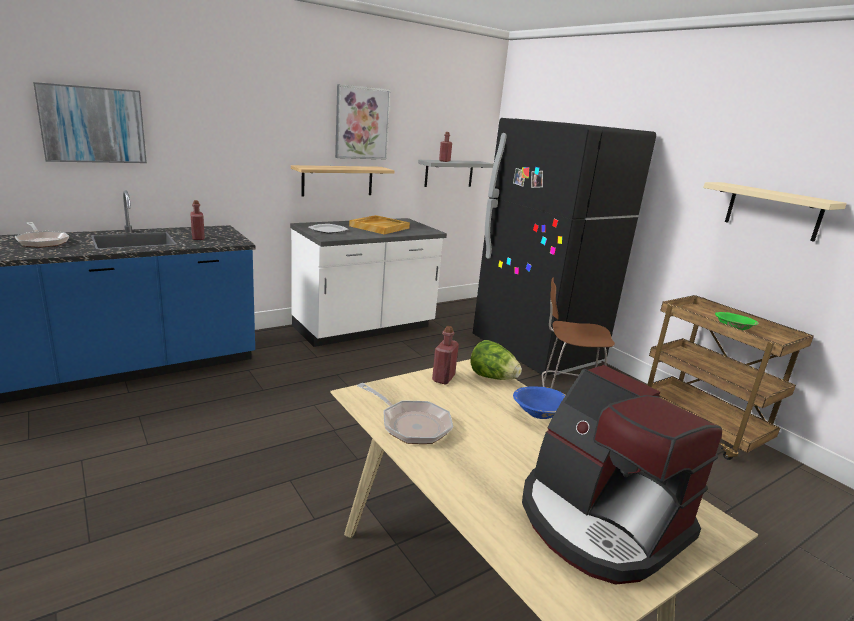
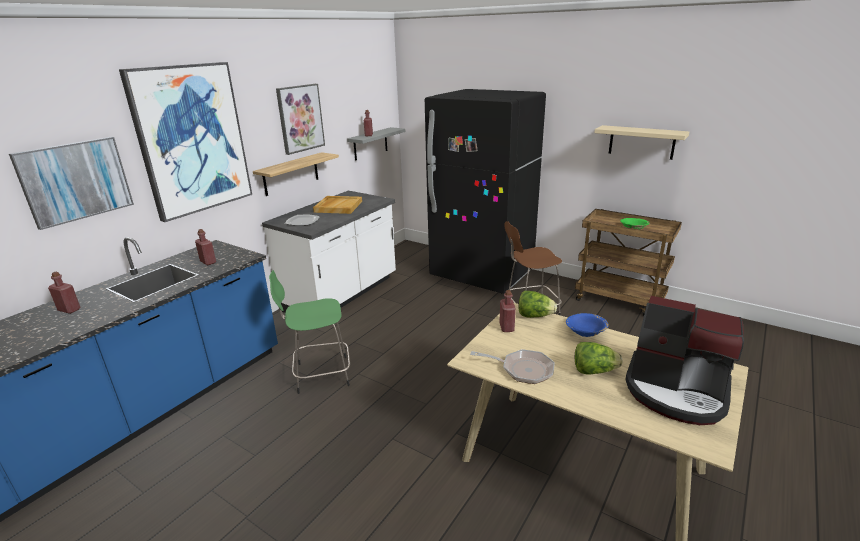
camera: 20 degrees left, 5 degrees up
(42, 241) = (69, 310): frying pan -> red bottle
(226, 115) = (191, 140): none -> picture
(276, 393) = (320, 375): none -> green stool
(503, 456) = (594, 371): none -> lettuce

